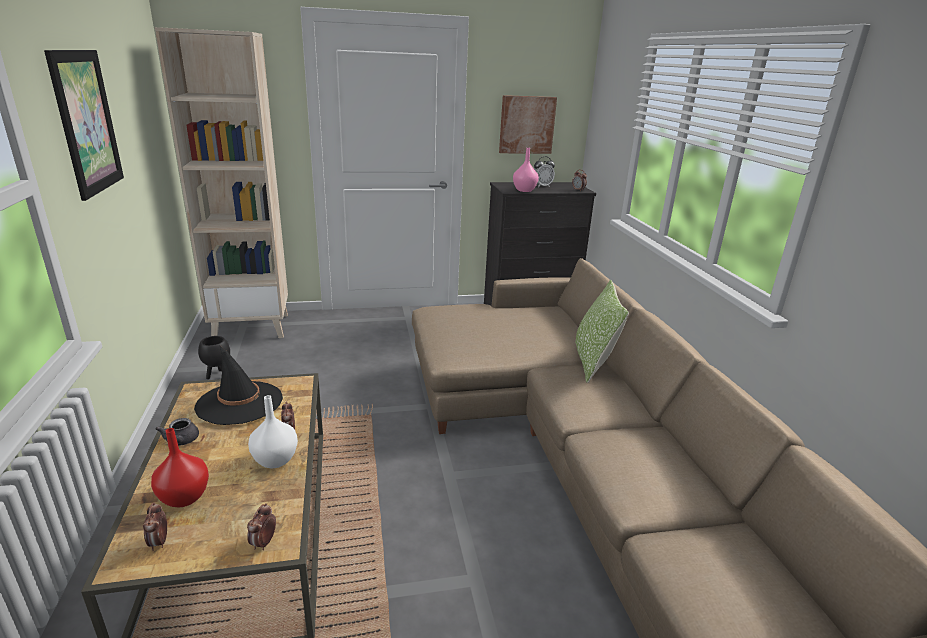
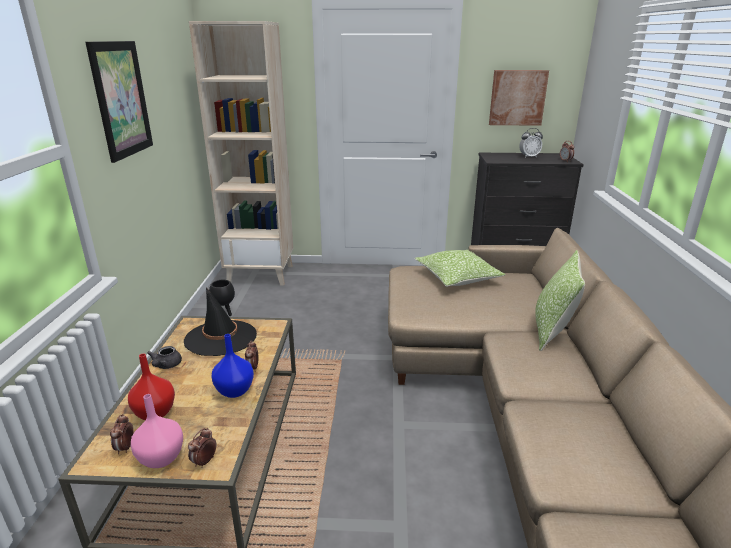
camera: 15 degrees right, 0 degrees up
(276, 460) = (235, 390): white vase -> blue vase
(487, 315) = (457, 277): none -> pillow
(524, 190) = (509, 160): pink vase -> pink vase (160, 458)

